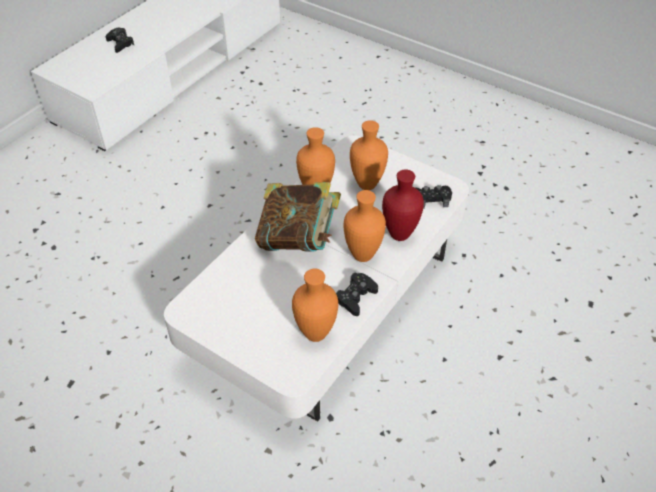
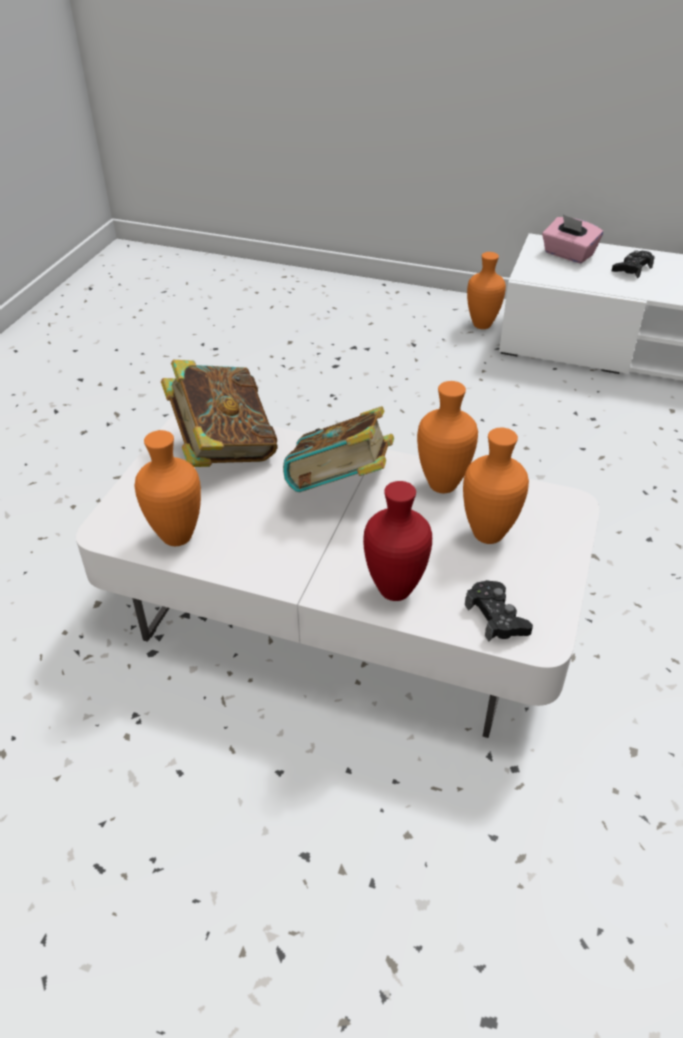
camera: 75 degrees right, 5 degrees down
(78, 63) = (568, 254): none -> pink tissue box
(226, 295) = (223, 449): none -> book
(356, 297) = (251, 564): black game controller -> none
(361, 255) = (335, 555): orange vase -> orange vase (482, 324)

